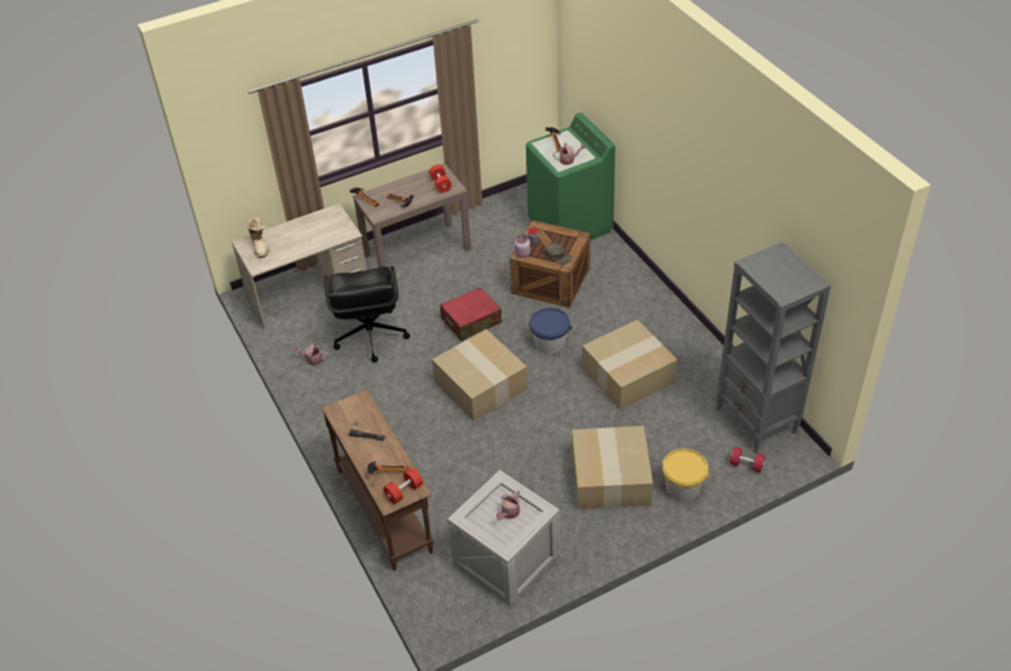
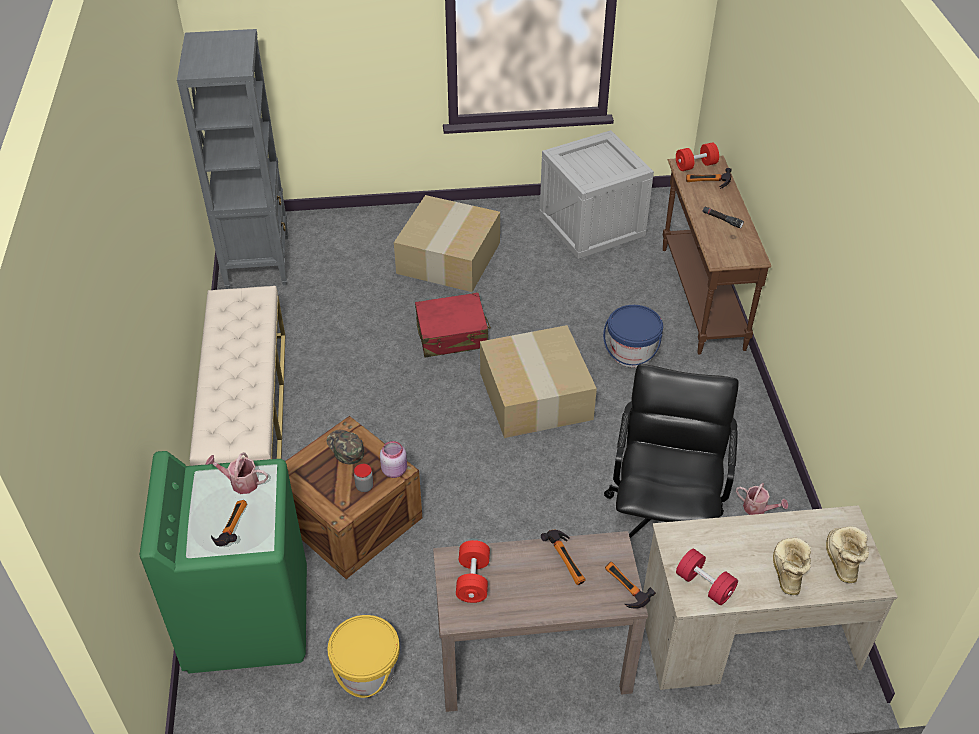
camera: 160 degrees left, 0 degrees up
(288, 234) = (785, 572): none -> boot
(471, 321) = (504, 492): red suitcase -> red suitcase (452, 335)
(509, 513) = (590, 164): watering can -> none
(550, 343) = (415, 421): blue bucket -> blue bucket (631, 353)
(628, 376) = (351, 349): cardboard box -> none
(658, 312) = (247, 415): none -> beige bench
(683, 487) = (384, 230): yellow bucket -> yellow bucket (367, 673)
(746, 465) = (307, 230): red dumbbell -> red dumbbell (704, 585)

